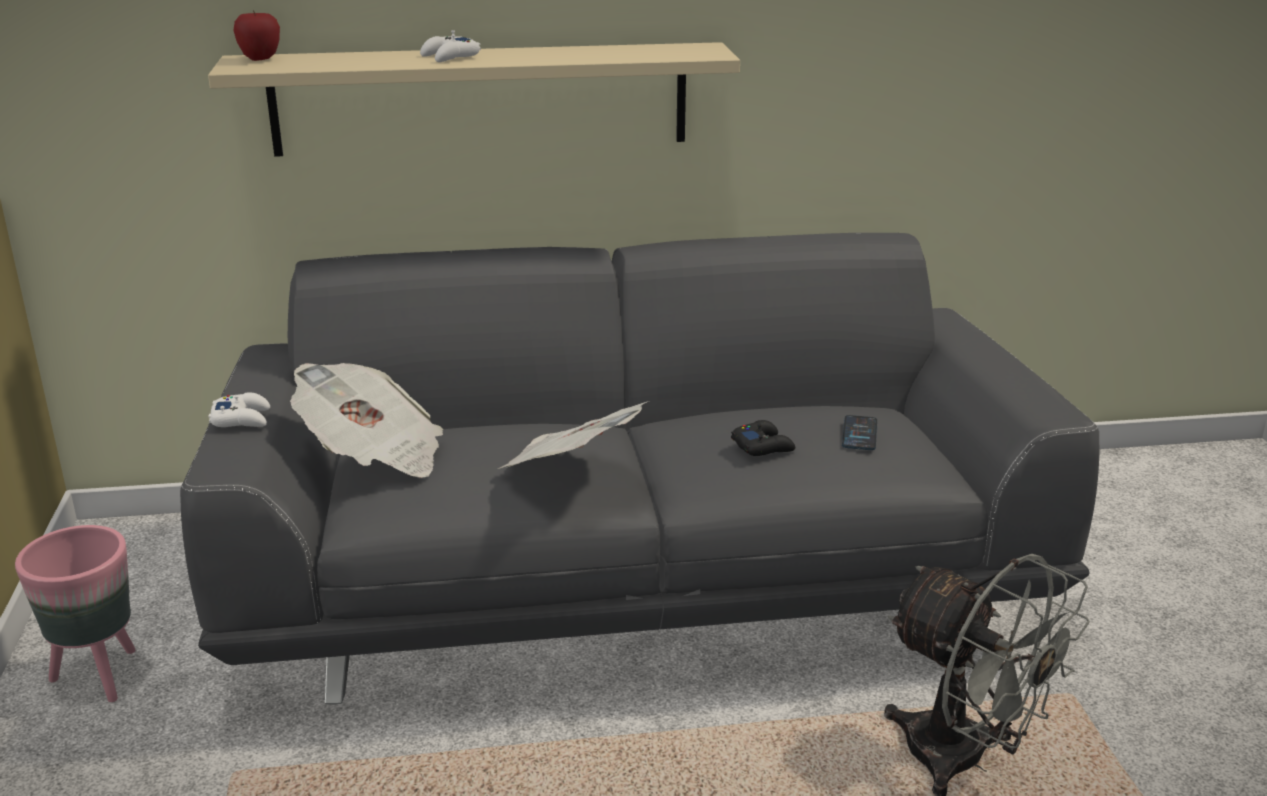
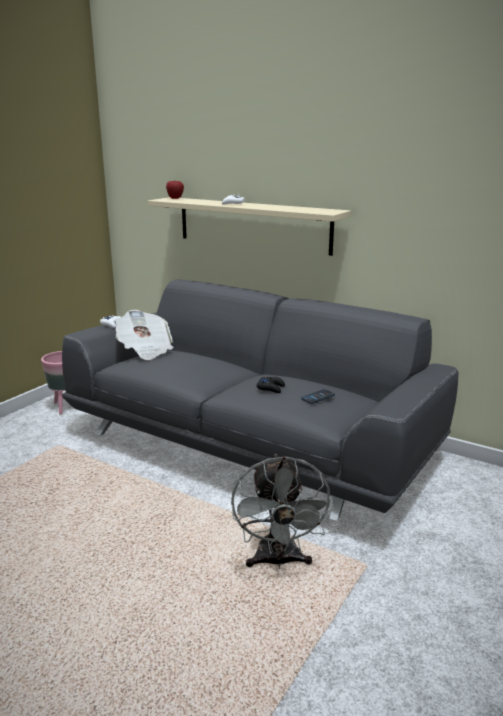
camera: 40 degrees right, 5 degrees down
(573, 471) = (191, 373): newspaper -> none

